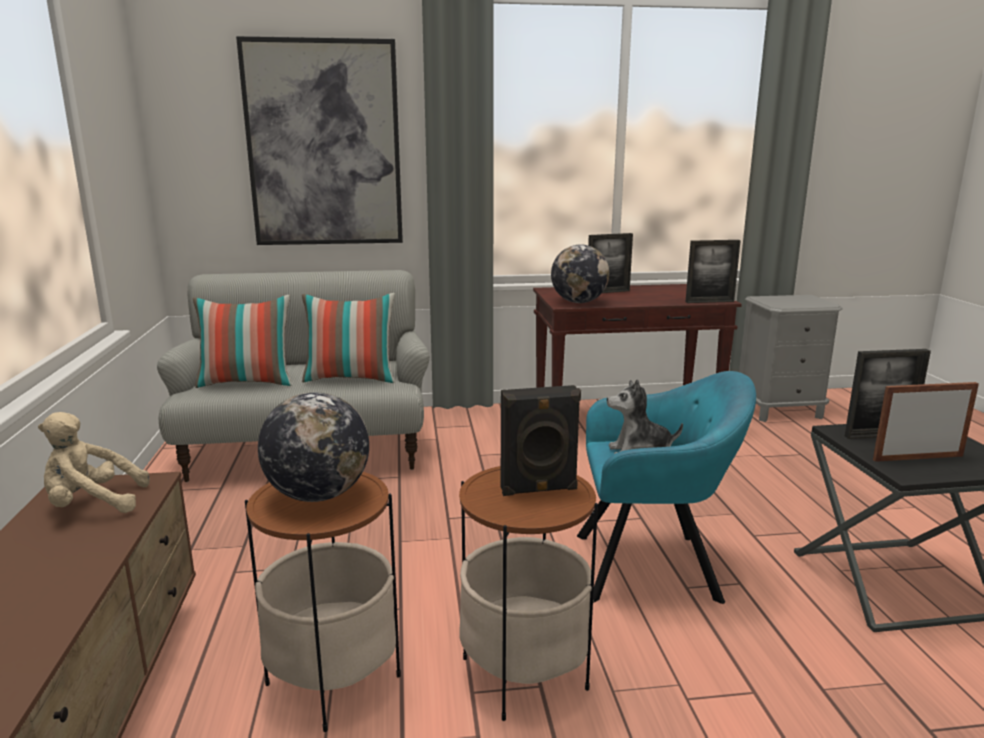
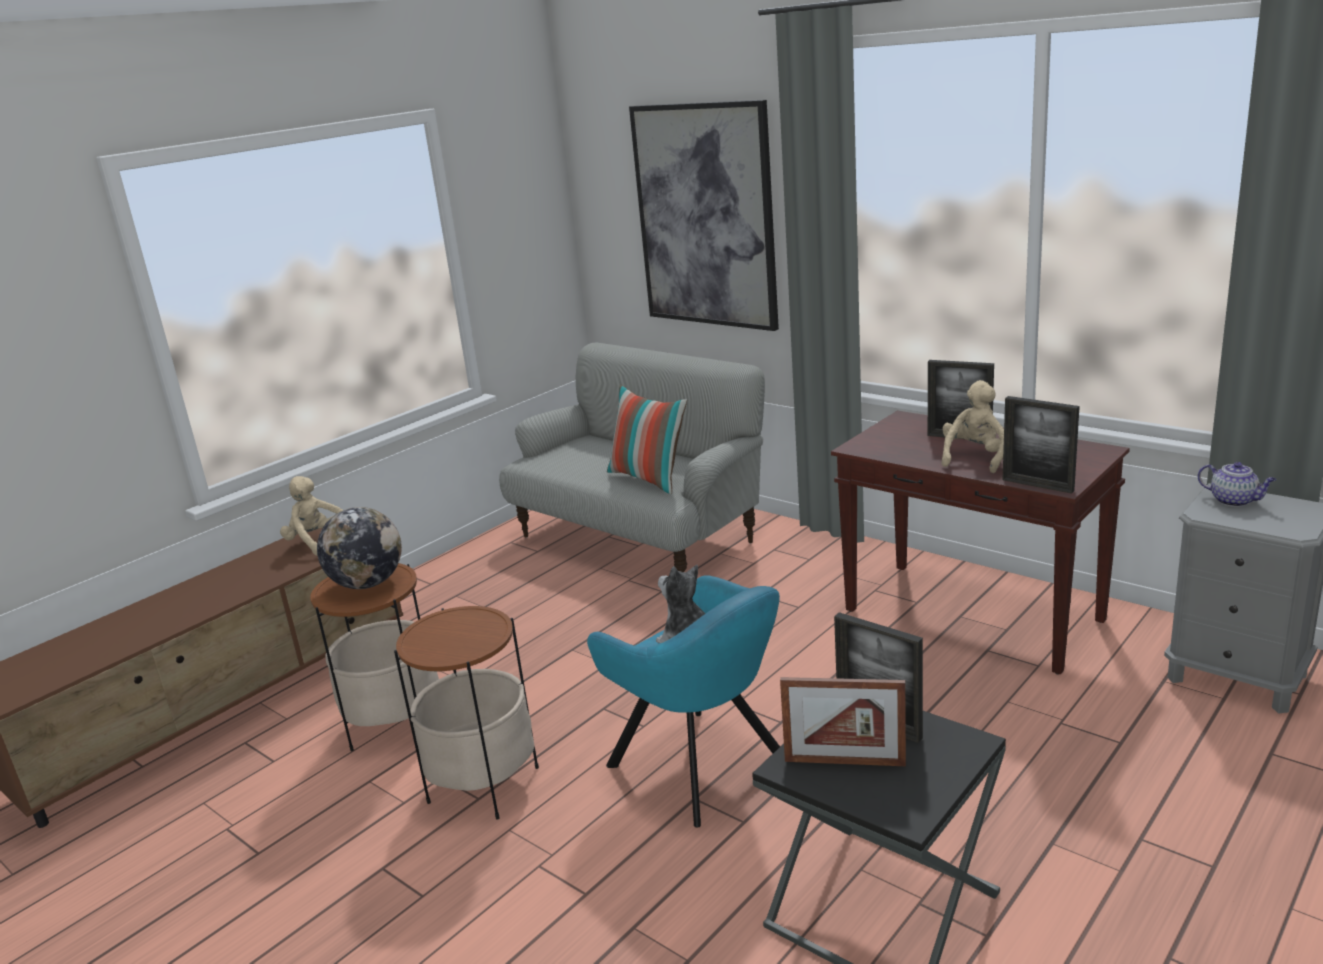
camera: 50 degrees right, 5 degrees up
(247, 383) = (575, 461): pillow -> none
(539, 490) = (464, 635): black speaker -> none
(578, 302) = (881, 447): globe -> none
(644, 298) = (974, 458): none -> beige plush toy
(776, 299) = (1234, 501): none -> teapot
(918, 458) = (844, 762): picture frame -> picture frame turned 150 degrees clockwise

